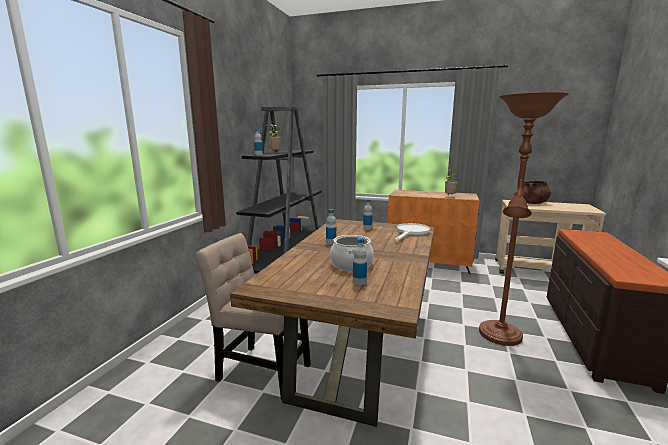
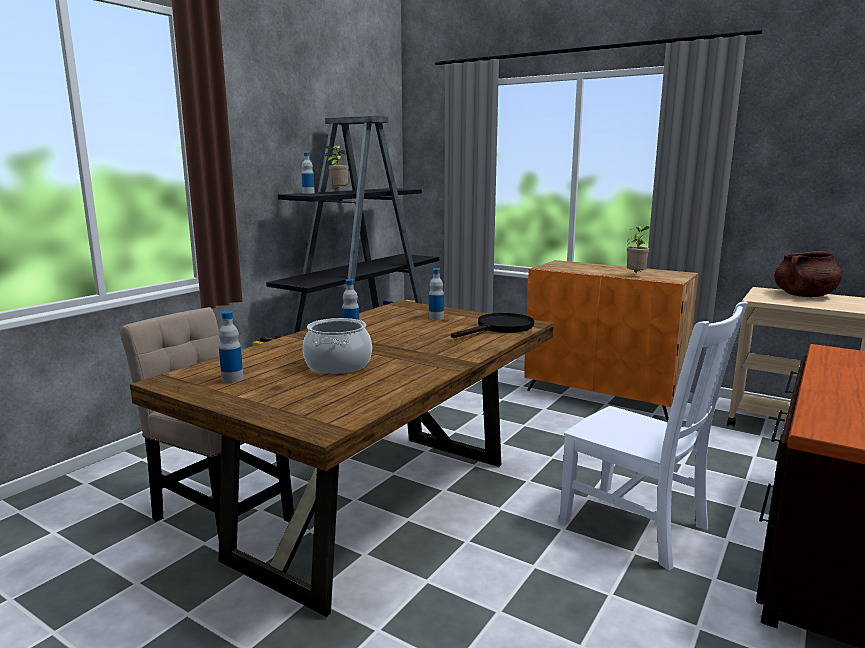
camera: 15 degrees right, 0 degrees up
(359, 282) = (318, 388): bottle -> bottle (232, 379)
(411, 232) = (500, 328): white frying pan -> black frying pan
(500, 337) = (638, 526): brown floor lamp -> white chair

